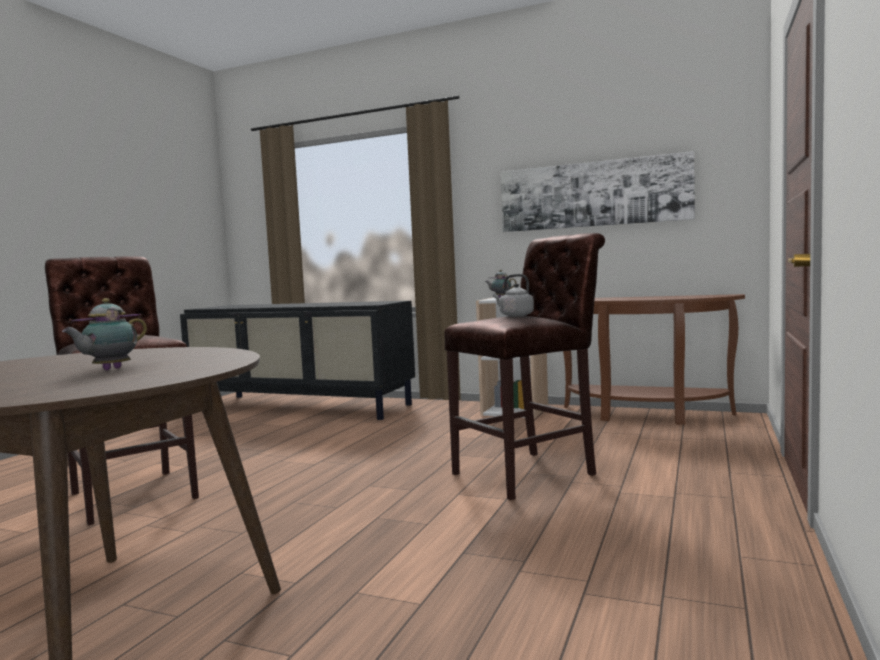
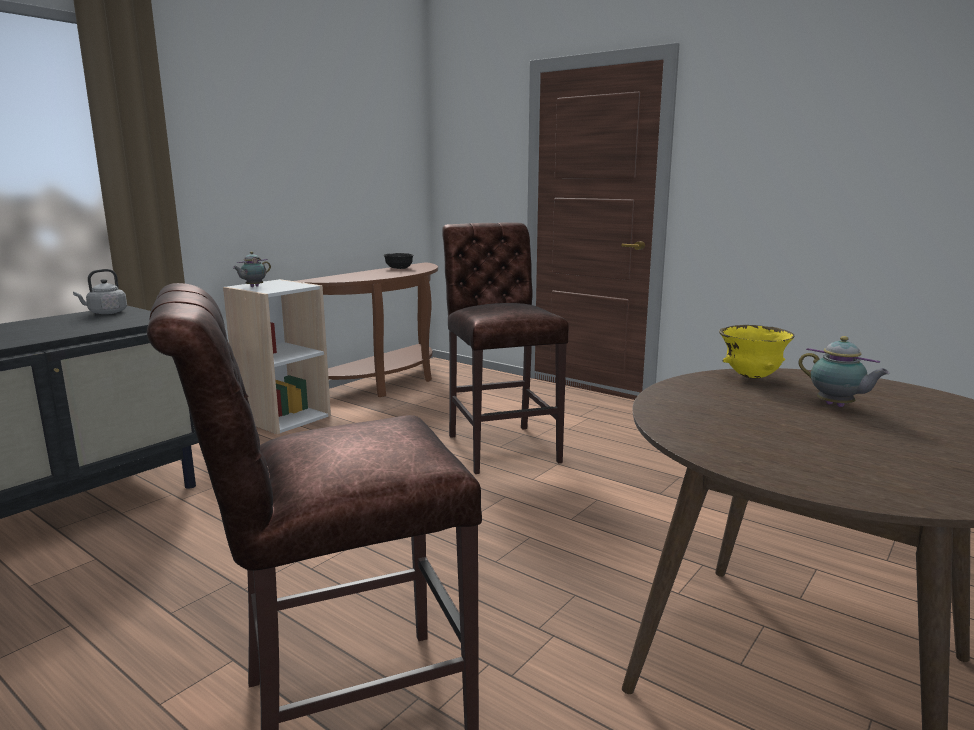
camera: 75 degrees left, 10 degrees up
(220, 356) = (751, 377): none -> yellow bowl
(515, 316) = (506, 304): grey kettle -> grey kettle (106, 313)
(593, 194) = (314, 162): picture -> none
(677, 296) = (398, 268): none -> black bowl

